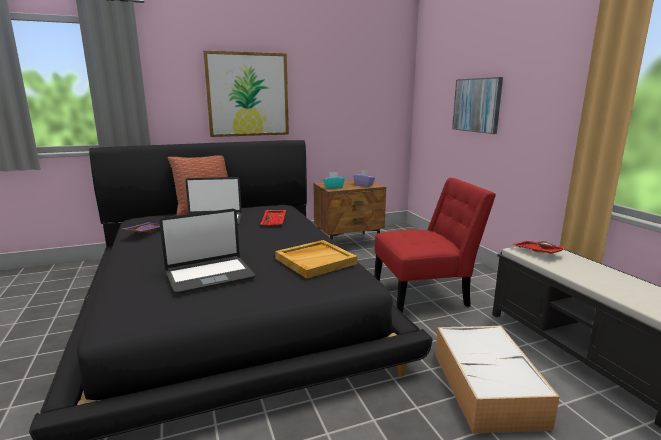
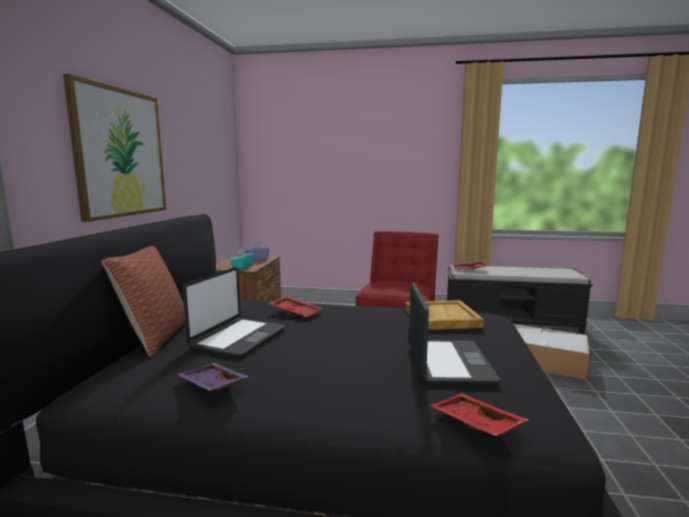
camera: 60 degrees left, 5 degrees down
(114, 294) = (474, 424): none -> red tray
(477, 105) = (341, 169): picture -> none

